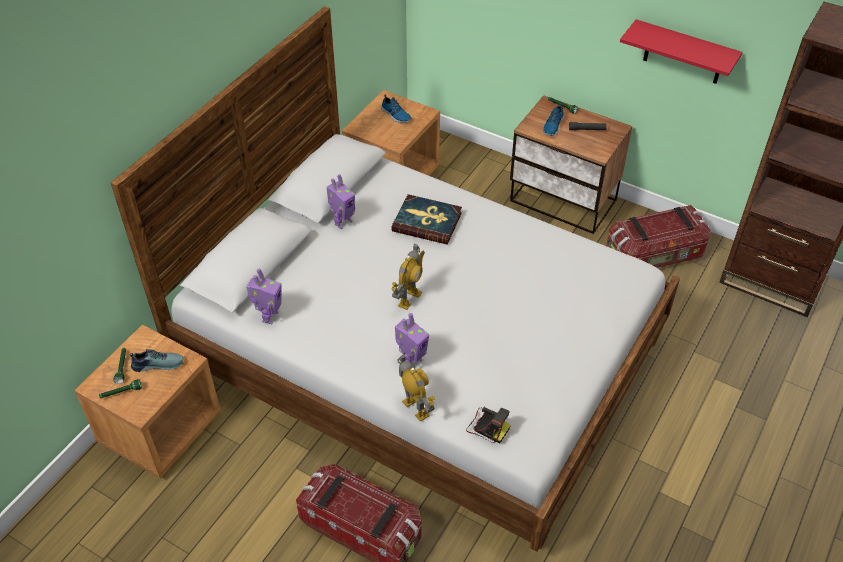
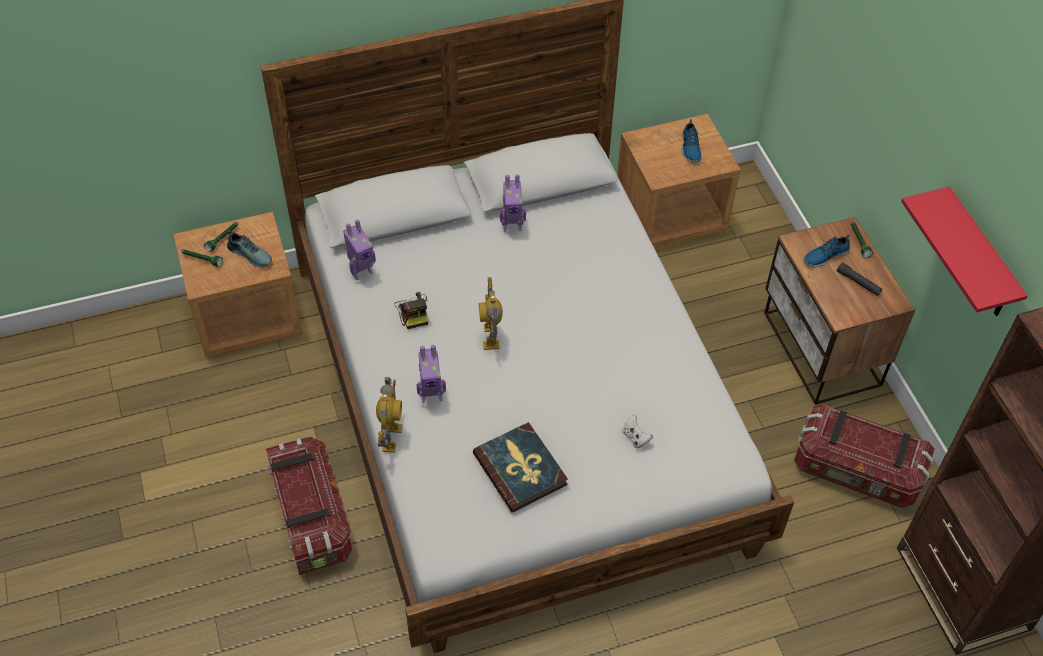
camera: 40 degrees right, 5 degrees up
(409, 298) = (491, 337): toy robot -> toy robot turned 105 degrees clockwise
(427, 222) = (588, 275): book -> book (520, 469)
(487, 427) = (429, 498): camera -> camera (413, 312)
(567, 298) = (635, 437): none -> white game controller

